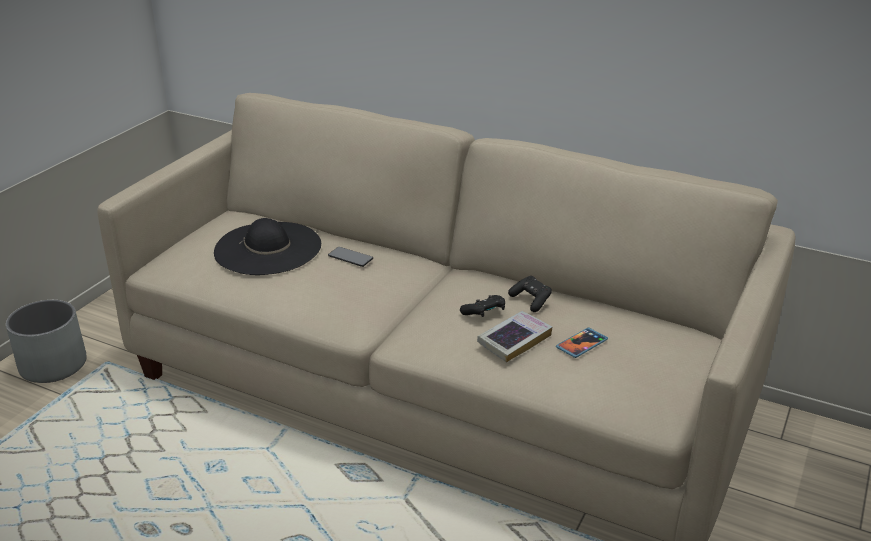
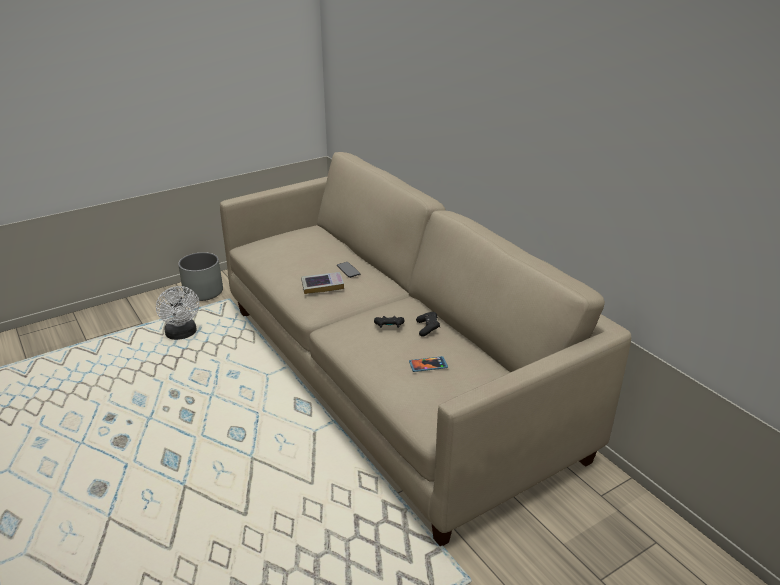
camera: 30 degrees right, 0 degrees up
(77, 439) = (182, 334): none -> white fan
(268, 248) = (308, 251): black hat -> none
(514, 340) = (389, 349): book -> book (322, 285)

